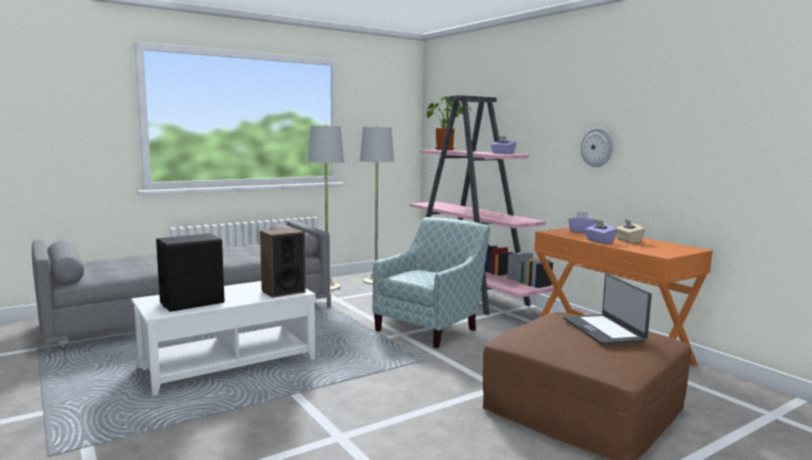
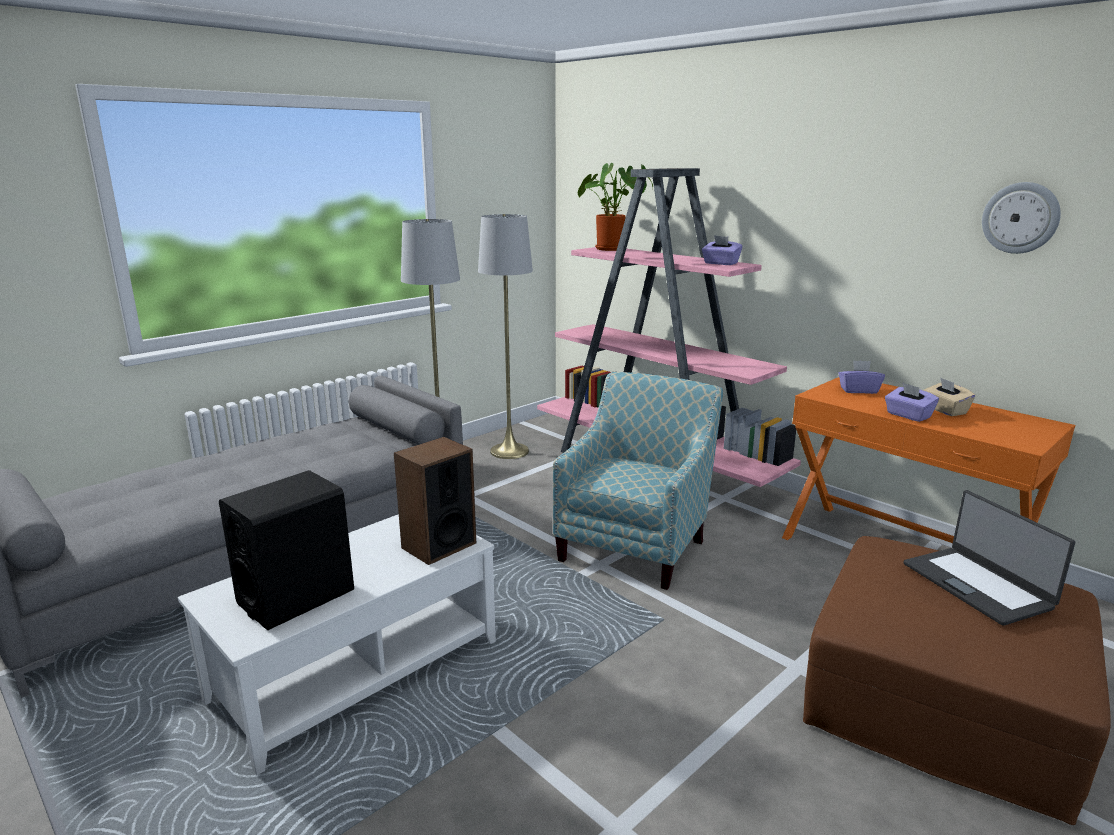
camera: 10 degrees left, 10 degrees up
(597, 147) = (879, 257): wall clock -> wall clock (1020, 218)

